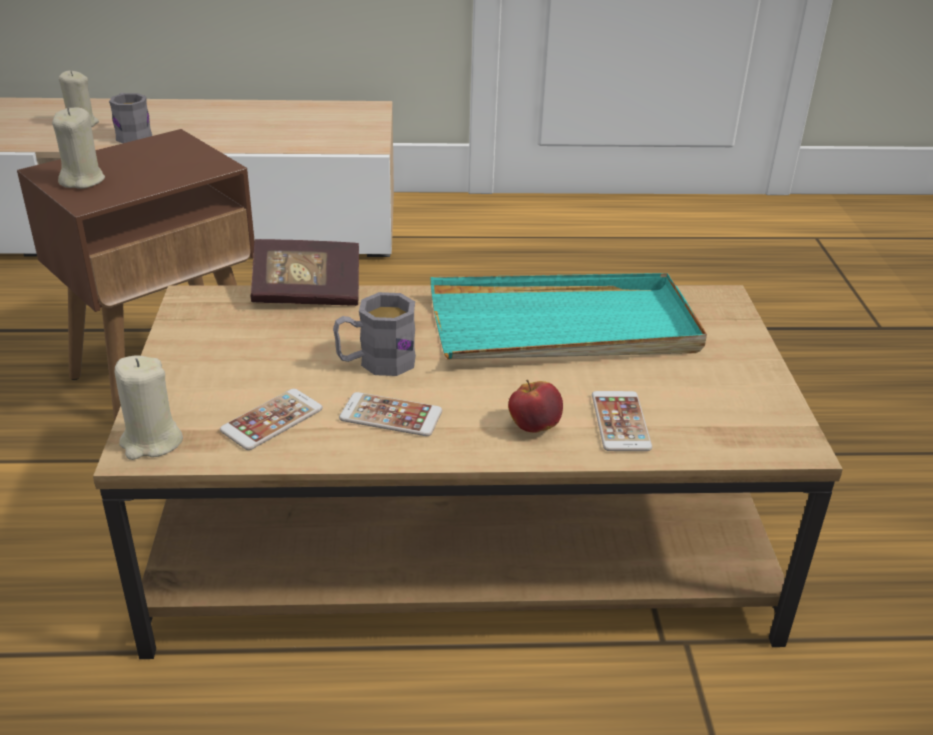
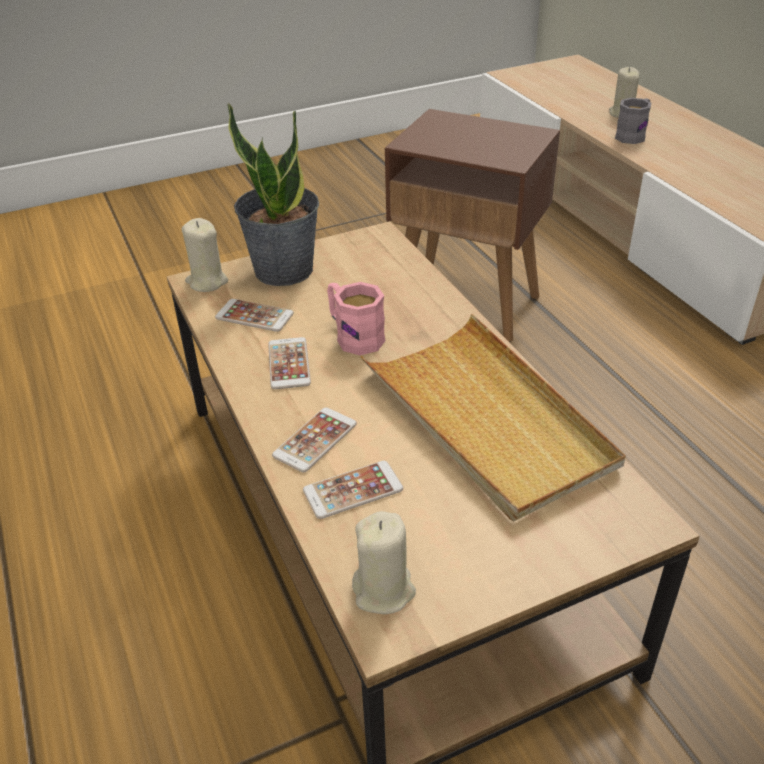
camera: 70 degrees right, 5 degrees up
(82, 180) = (435, 130): beige candle -> beige candle (384, 590)
(191, 378) = (283, 269): none -> potted plant
(307, 293) = (426, 275): book -> none
(376, 362) = (354, 336): grey mug -> pink mug
(534, 427) = (315, 440): apple -> phone
(564, 327) = (487, 419): turquoise tray -> beige tray

